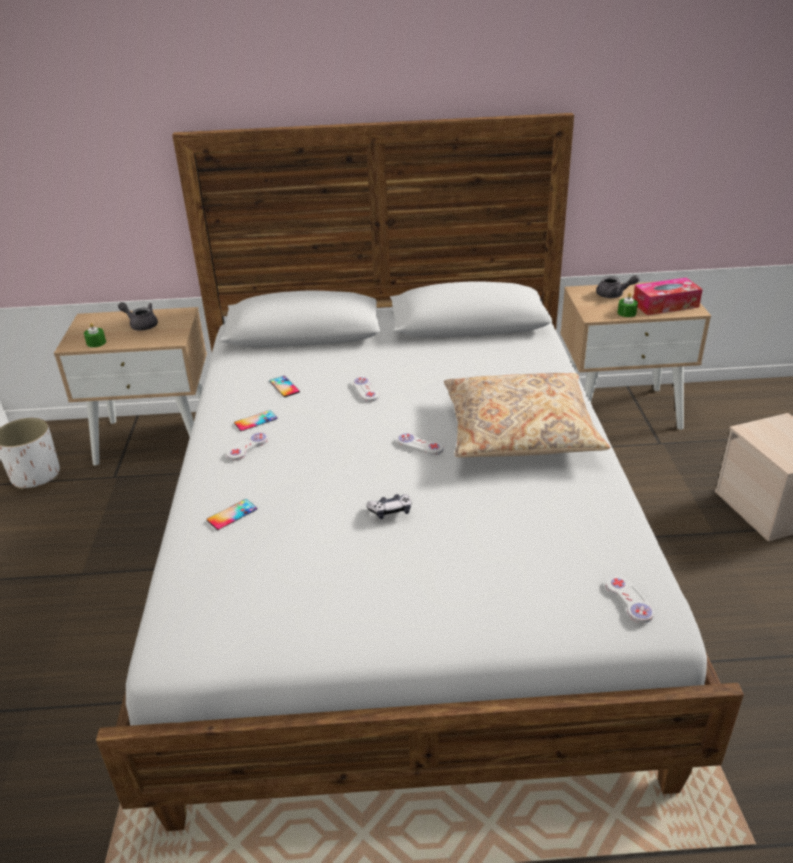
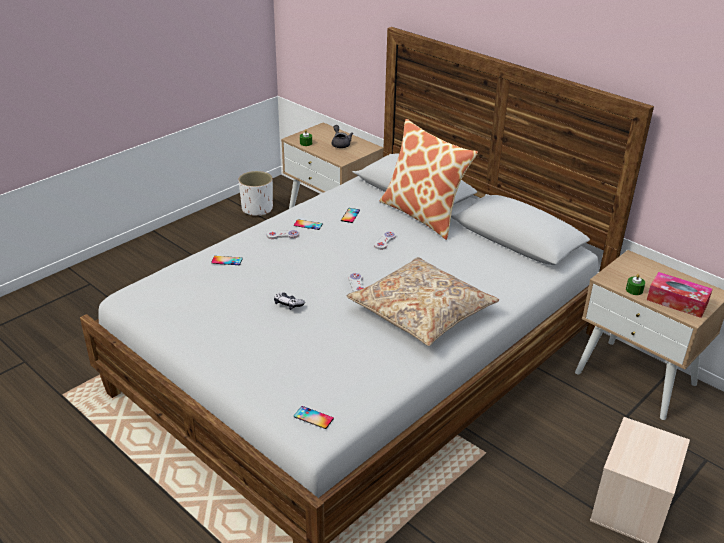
camera: 45 degrees right, 0 degrees up
(355, 347) = (423, 215): none -> pillow
(614, 295) = (652, 274): grey teapot -> none
(628, 600) = (313, 417): white game controller -> phone

